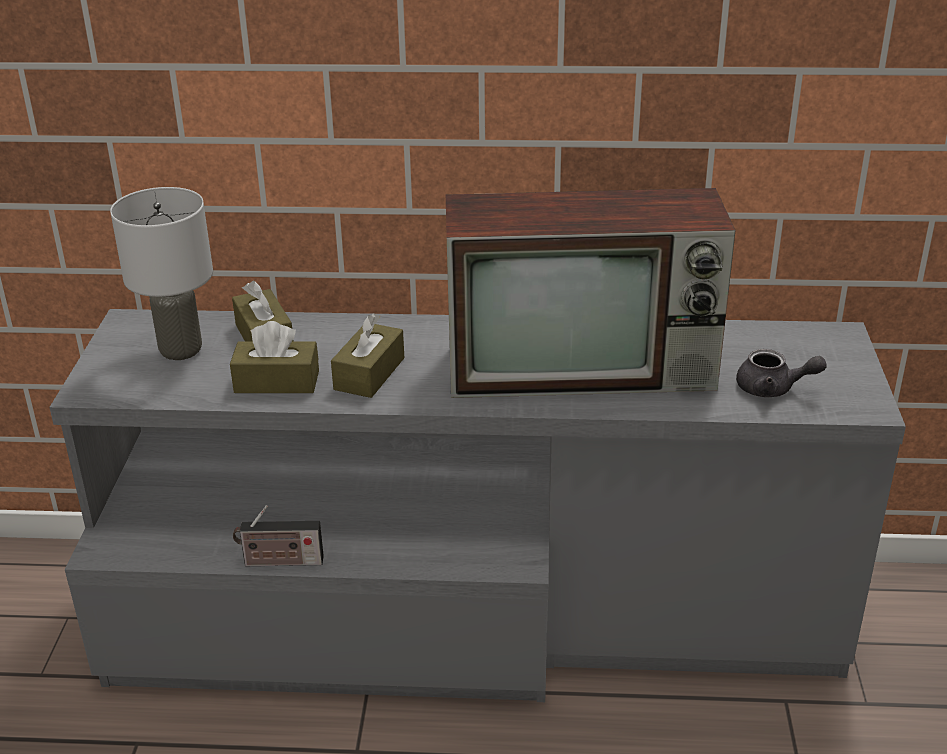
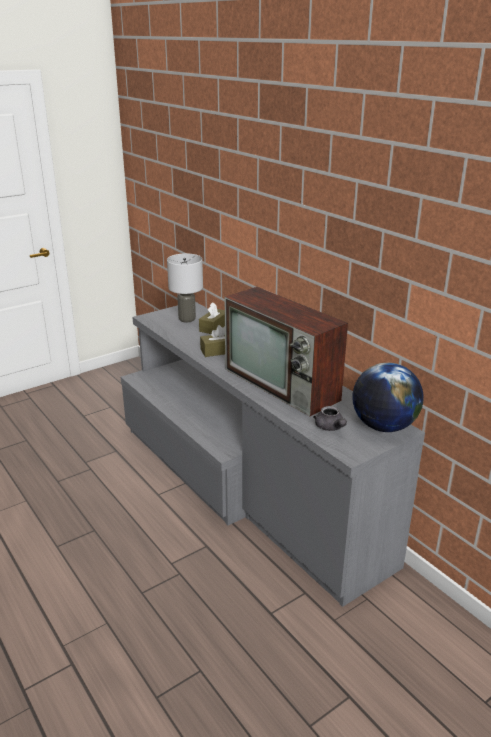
camera: 50 degrees right, 5 degrees down
(277, 382) = (192, 339): brown tissue box -> none
(280, 562) = (166, 407): radio -> none
(815, 344) = (383, 426): none -> globe

